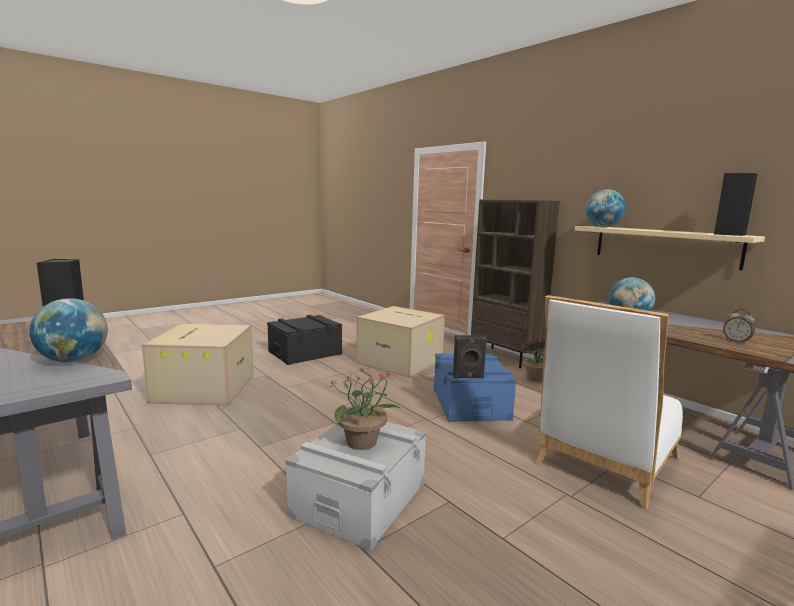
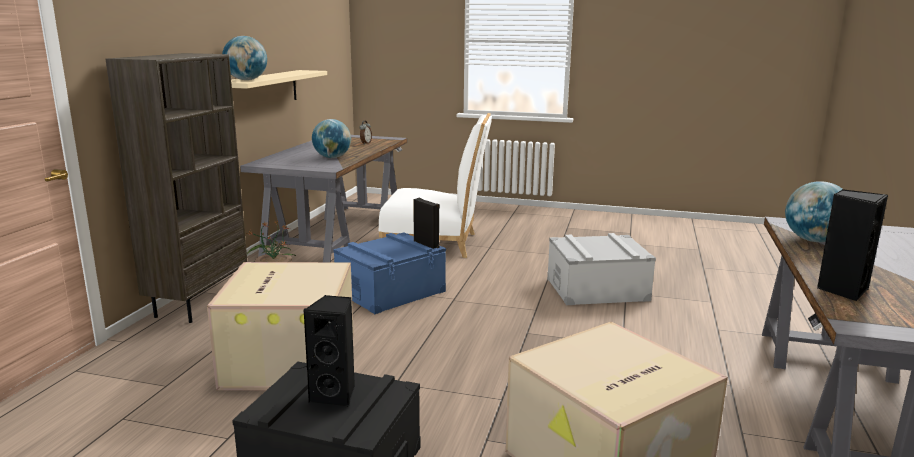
camera: 125 degrees left, 5 degrees up
(362, 442) = (597, 247): potted plant -> none
(730, 234) = (303, 71): black speaker -> black speaker (335, 395)

